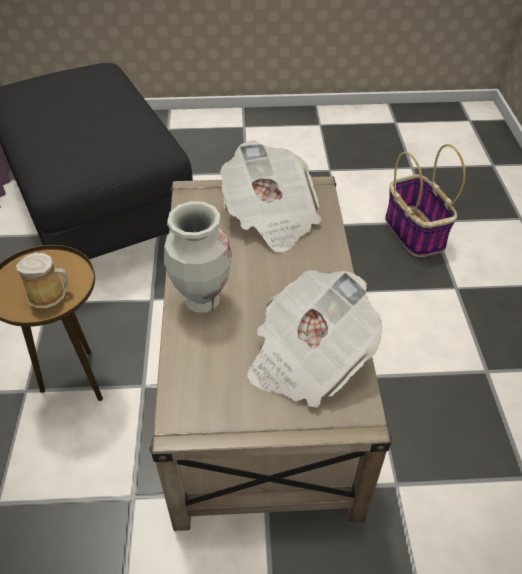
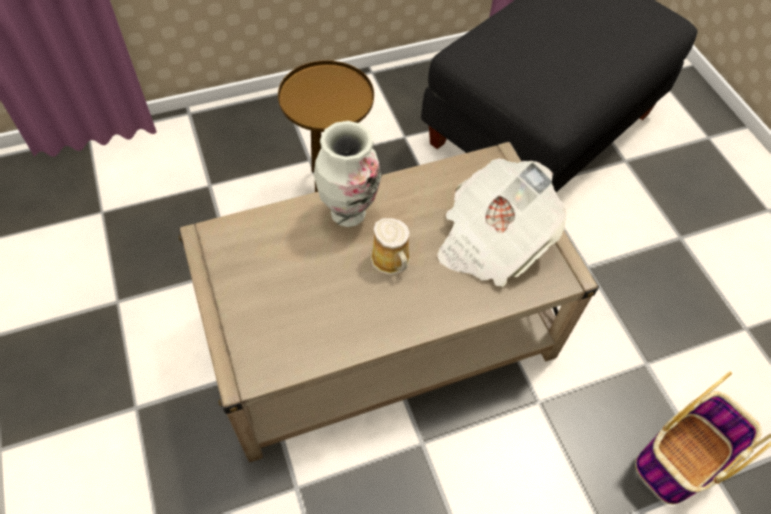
camera: 70 degrees right, 10 degrees up
(50, 294) = (317, 106): mug -> mug (391, 261)
(307, 358) = (303, 317): newspaper -> none

